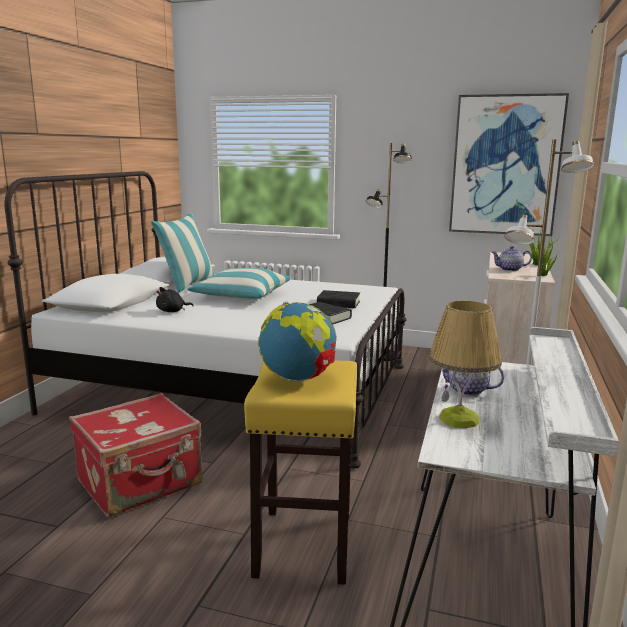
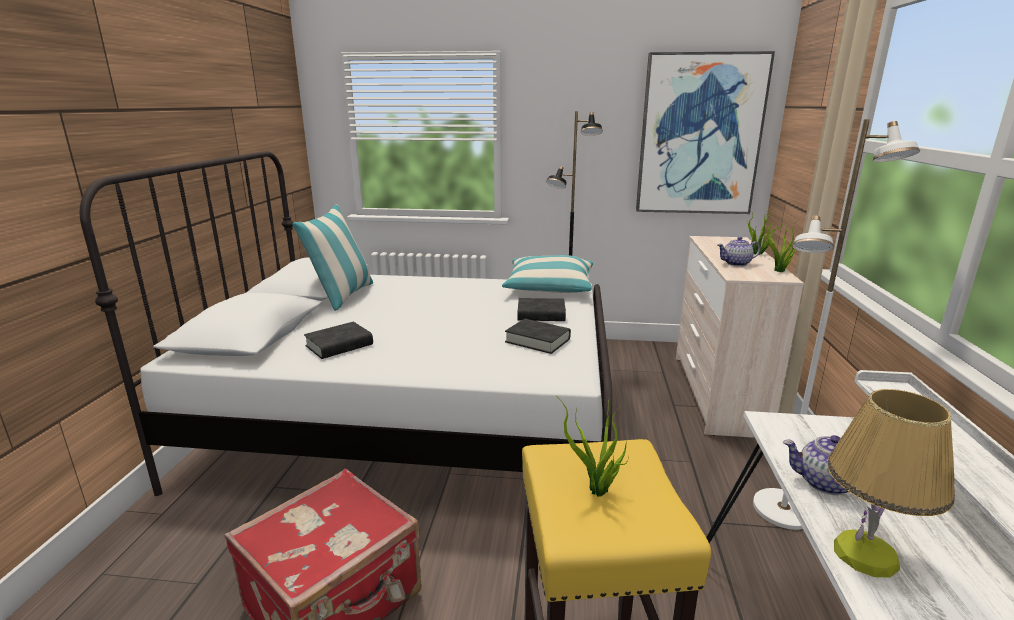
camera: 10 degrees left, 5 degrees up
(172, 311) = (339, 345): black plush toy -> black book
(241, 296) = (417, 310): pillow -> pillow (549, 287)
(298, 379) = (597, 492): globe -> potted plant

